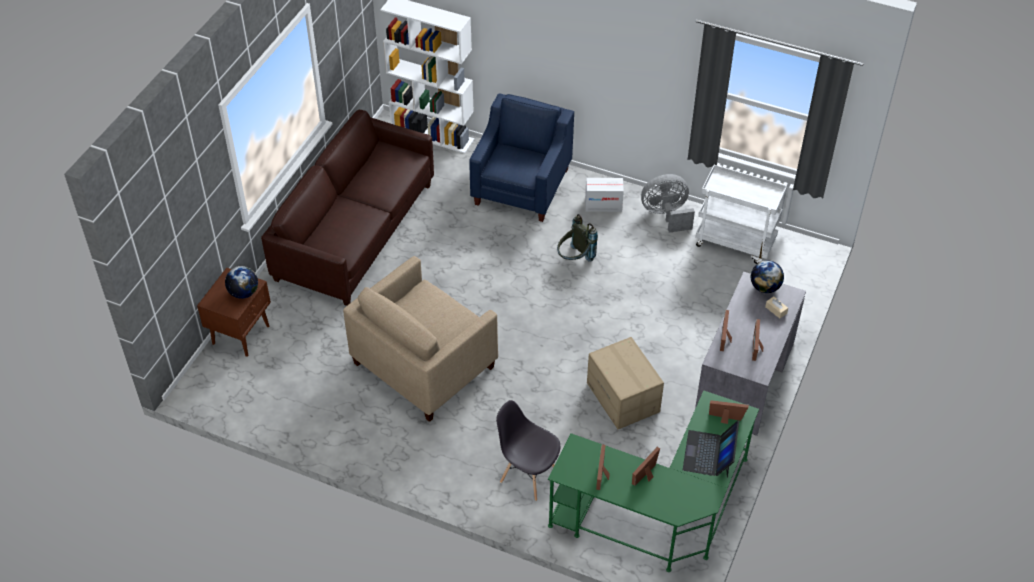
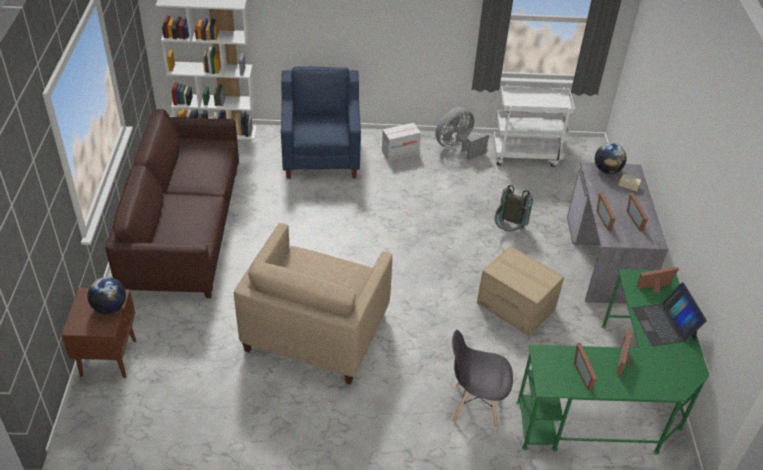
camera: 25 degrees left, 5 degrees down
(575, 259) = (402, 201): grey backpack -> grey backpack (508, 231)

